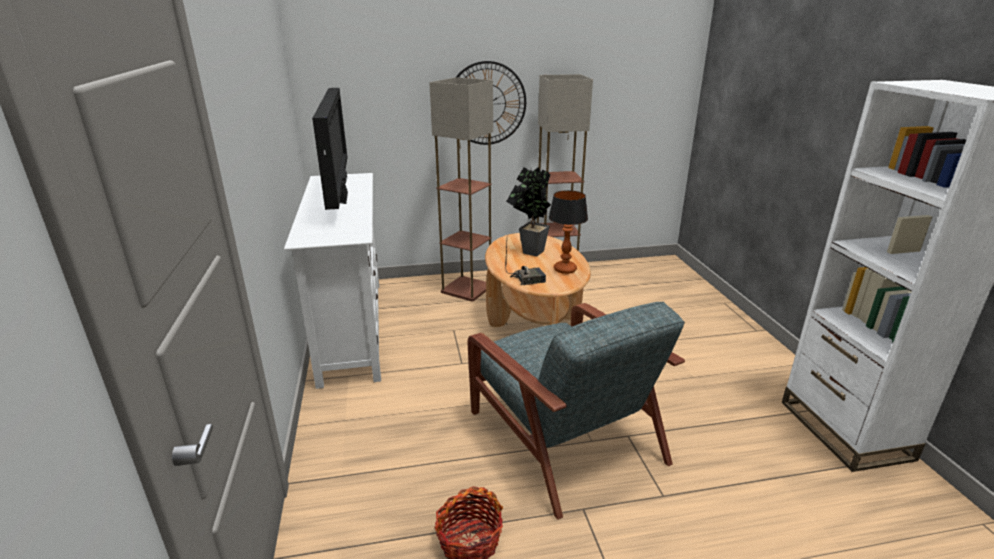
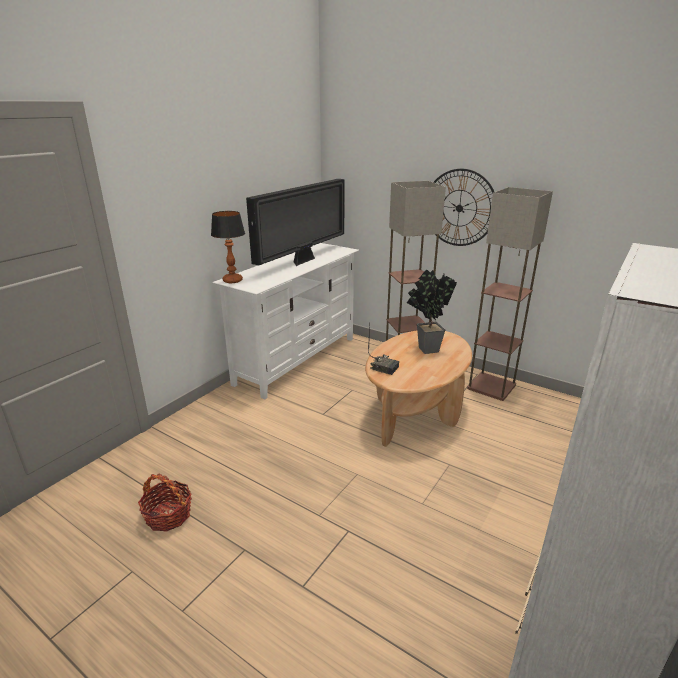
camera: 45 degrees right, 0 degrees up
(563, 433) = (309, 497): grey armchair -> none
(564, 269) = (425, 372): table lamp -> table lamp (232, 280)

